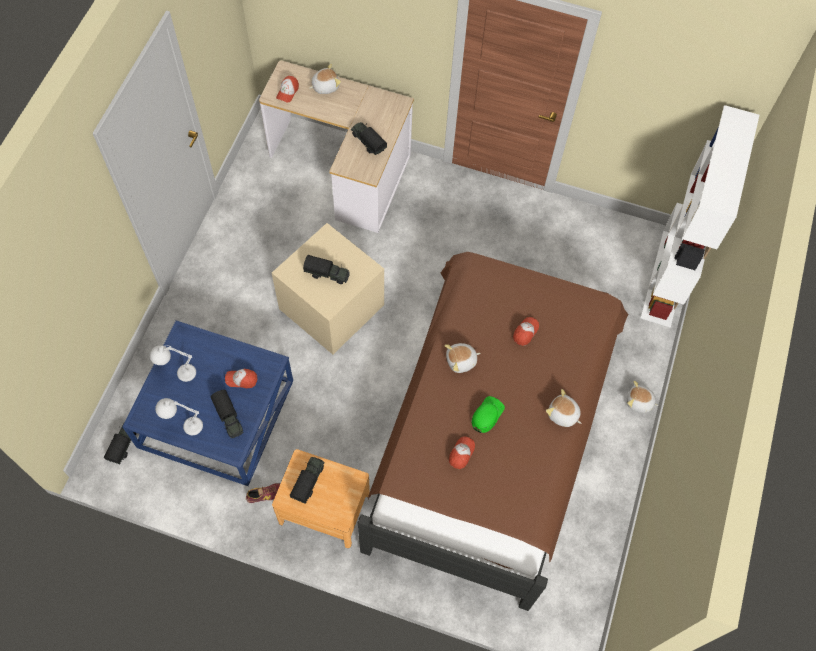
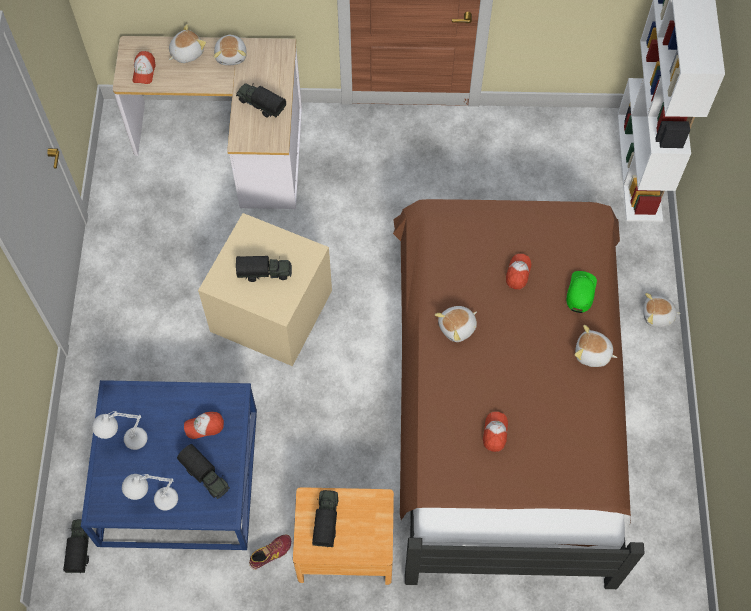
camera: 15 degrees left, 0 degrees up
(359, 98) = (231, 55): none -> plush toy
(487, 415) = (508, 380): green cap -> green cap (580, 292)

